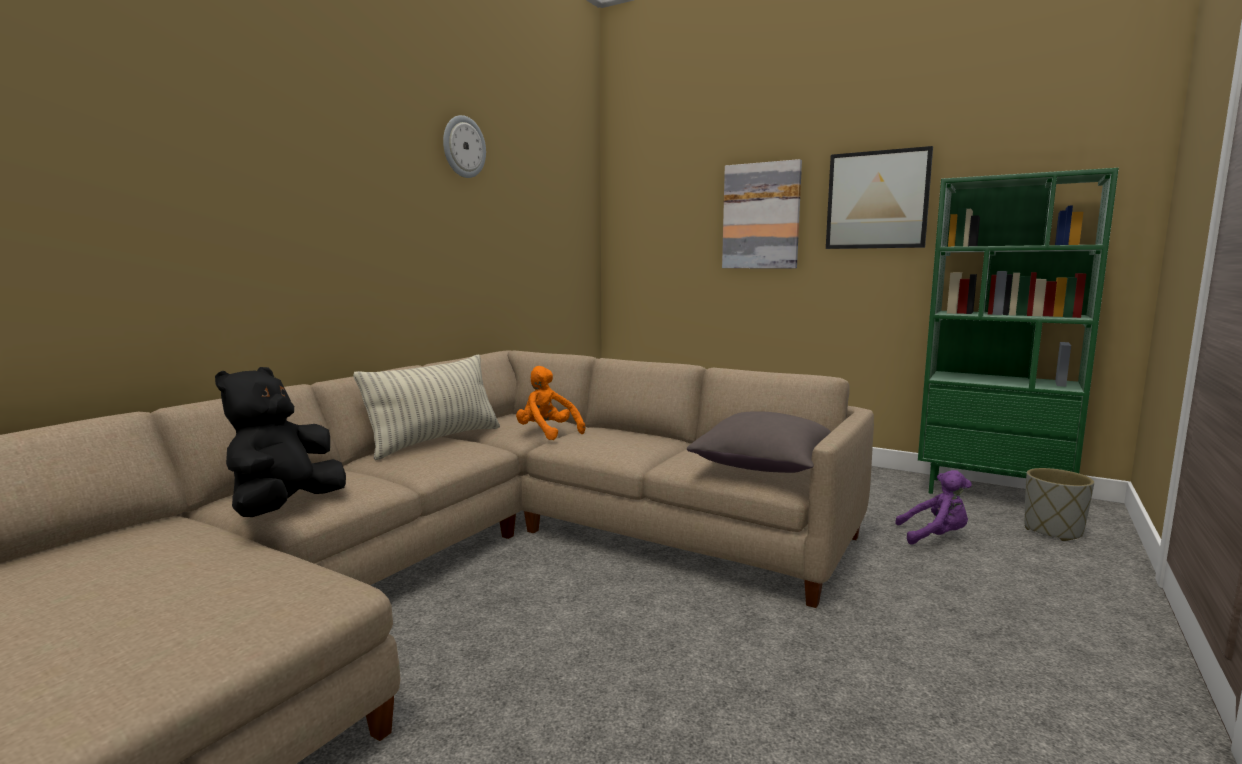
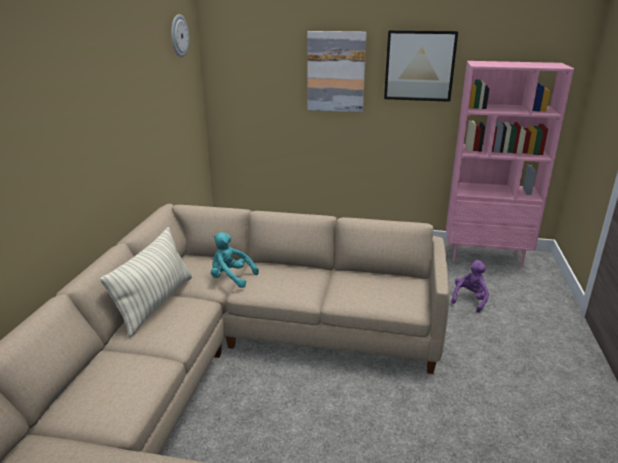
camera: 20 degrees left, 15 degrees up
(285, 508) = (113, 411): black plush toy -> none
(463, 147) = (114, 43): wall clock -> wall clock (179, 36)
(547, 433) = (231, 278): orange plush toy -> turquoise plush toy
(765, 468) = (395, 294): grey pillow -> none
(935, 536) = (470, 299): purple plush toy -> purple plush toy turned 45 degrees counterclockwise
(992, 495) = (485, 256): green bookcase -> pink bookcase
(1053, 531) = (525, 282): grey planter -> none

